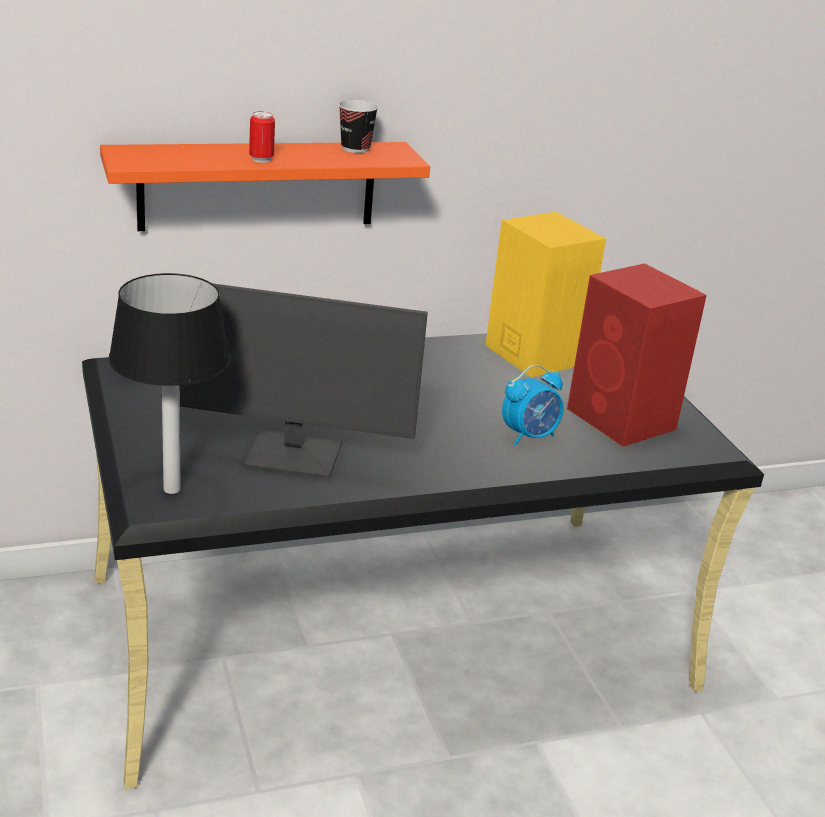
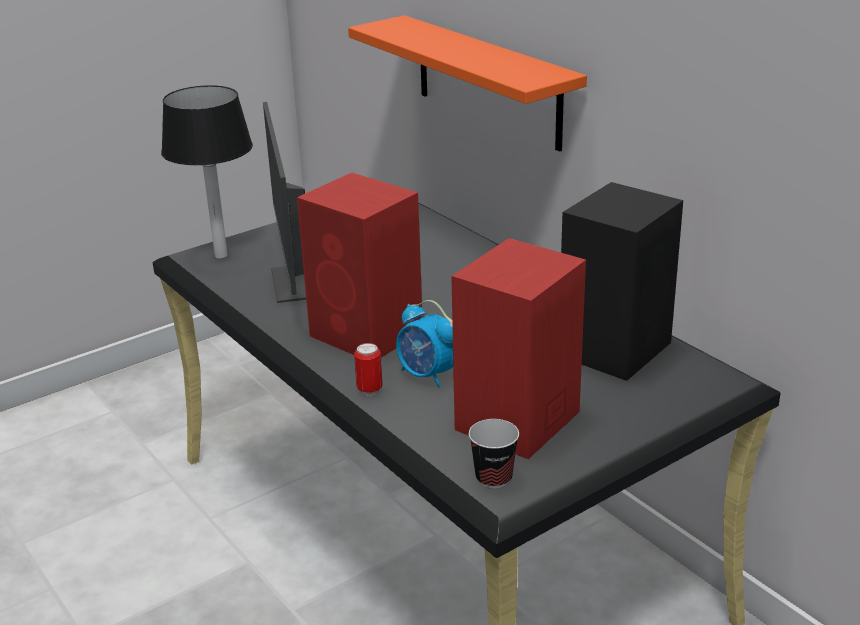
camera: 75 degrees right, 0 degrees up
(261, 159) = (442, 49): can -> can (369, 390)
(355, 148) = (527, 65): cup -> cup (493, 478)
(436, 445) = (368, 334): none -> red speaker
(532, 354) = (616, 348): yellow speaker -> black speaker

